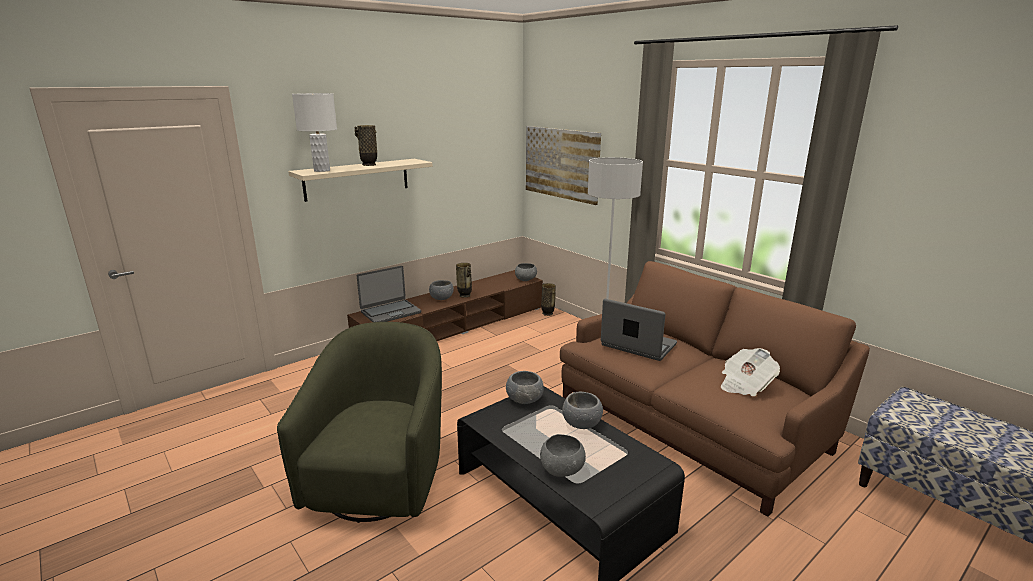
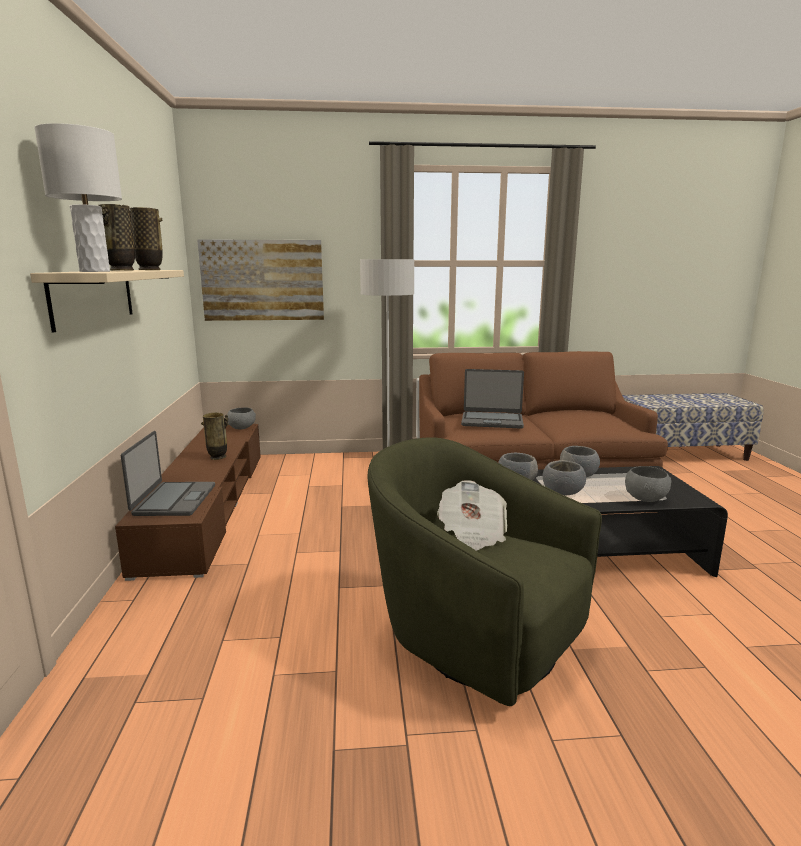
camera: 55 degrees left, 5 degrees down
(441, 298) = (198, 468): grey bowl -> grey bowl (562, 492)
(547, 313) = (275, 460): vase -> vase (150, 270)
(638, 345) = (492, 421): laptop -> laptop turned 150 degrees counterclockwise
(745, 385) = (588, 416): newspaper -> newspaper (472, 534)

